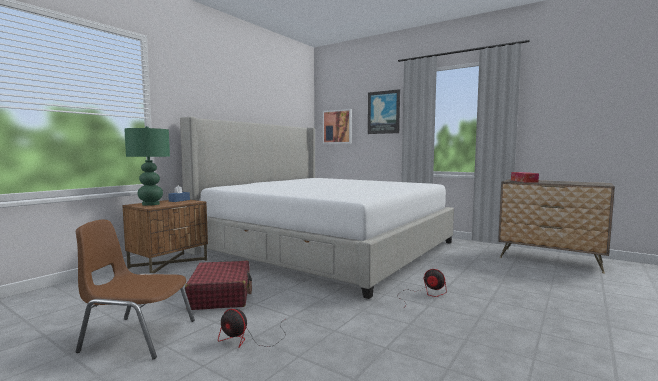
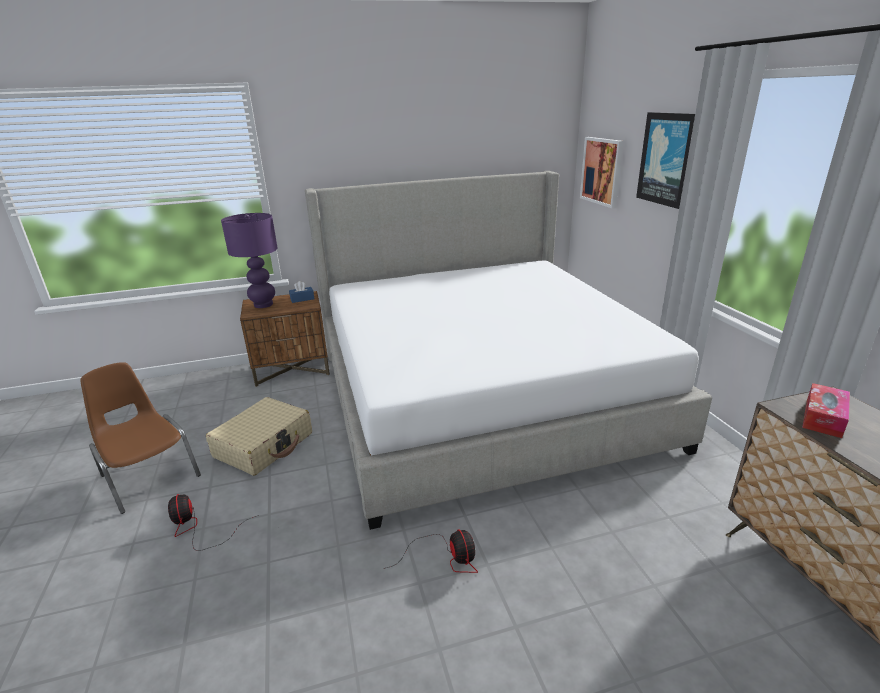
camera: 40 degrees right, 20 degrees up
(150, 204) = (263, 304): green table lamp -> purple table lamp
(221, 295) = (264, 445): red suitcase -> beige suitcase

